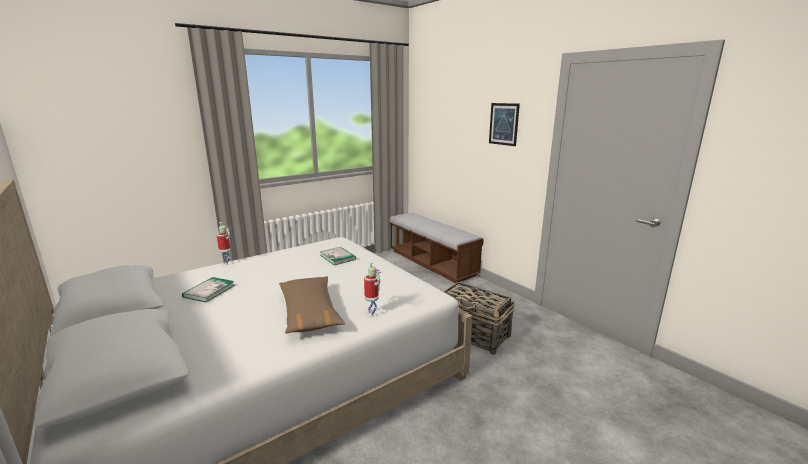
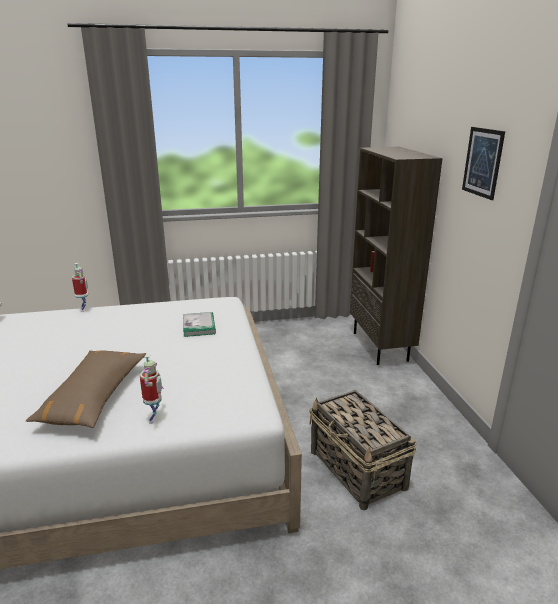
camera: 25 degrees right, 5 degrees up
(209, 291) = (34, 342): book -> none
(431, 263) = (381, 346): bench -> brown bookcase

